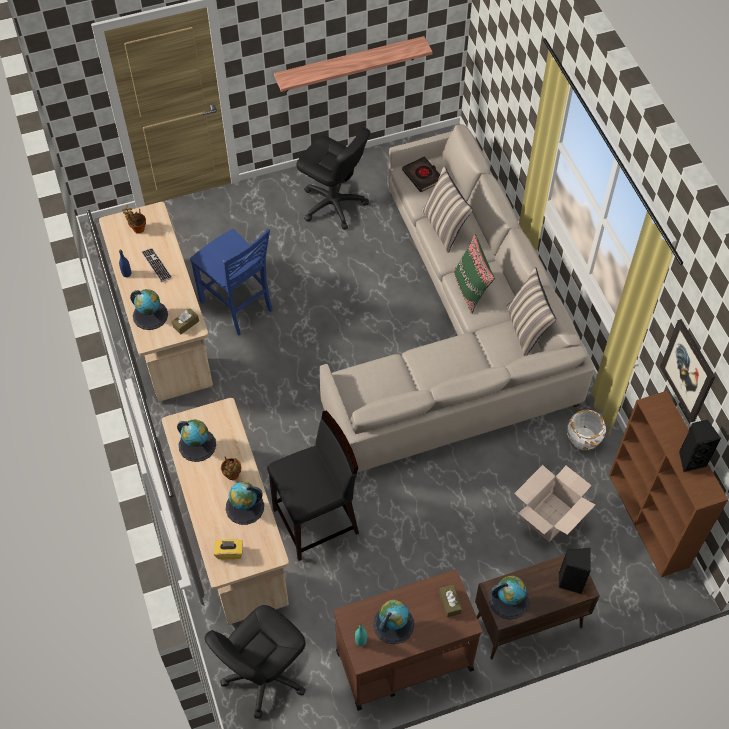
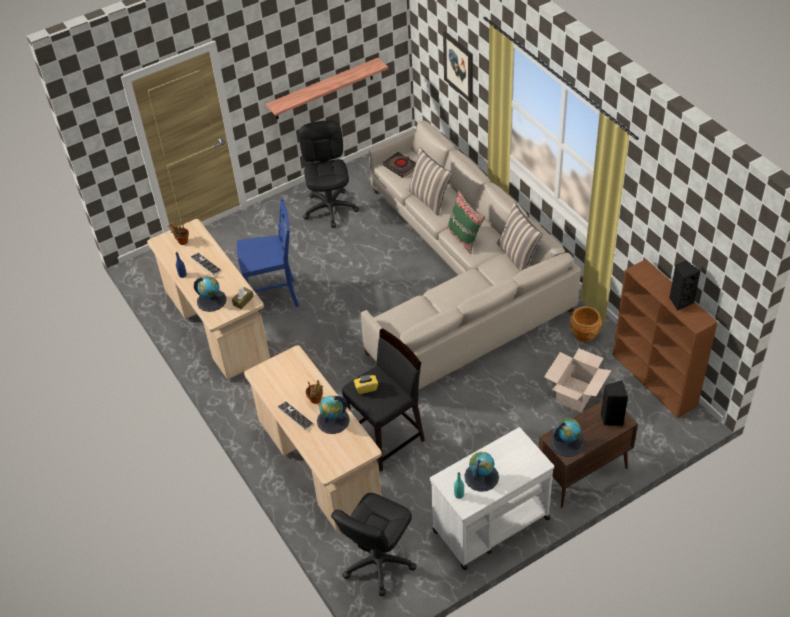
camera: 10 degrees left, 10 degrees down
(197, 445) = (279, 384): globe -> none
(204, 490) = (295, 416): none -> keyboard
(229, 552) = (330, 455): yellow tissue box -> yellow tissue box (366, 388)
(237, 306) = (273, 297): blue chair -> blue chair turned 45 degrees counterclockwise
(333, 204) = (330, 208): black office chair -> black office chair turned 120 degrees counterclockwise
(403, 660) = (490, 525): brown cart -> white cart
(449, 603) = (522, 451): brown tissue box -> none
(583, 439) = (584, 334): white planter -> brown planter
(688, 370) = (660, 232): picture -> picture (459, 66)

